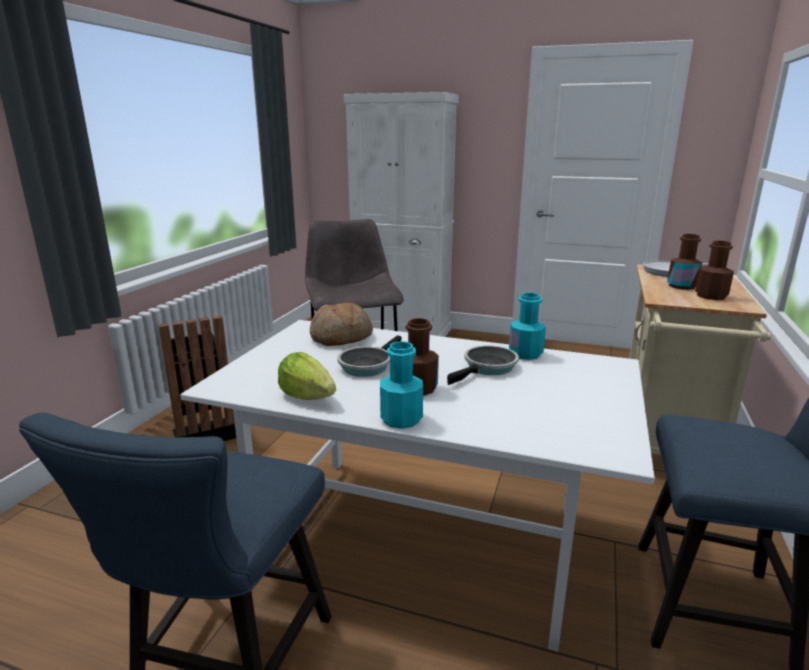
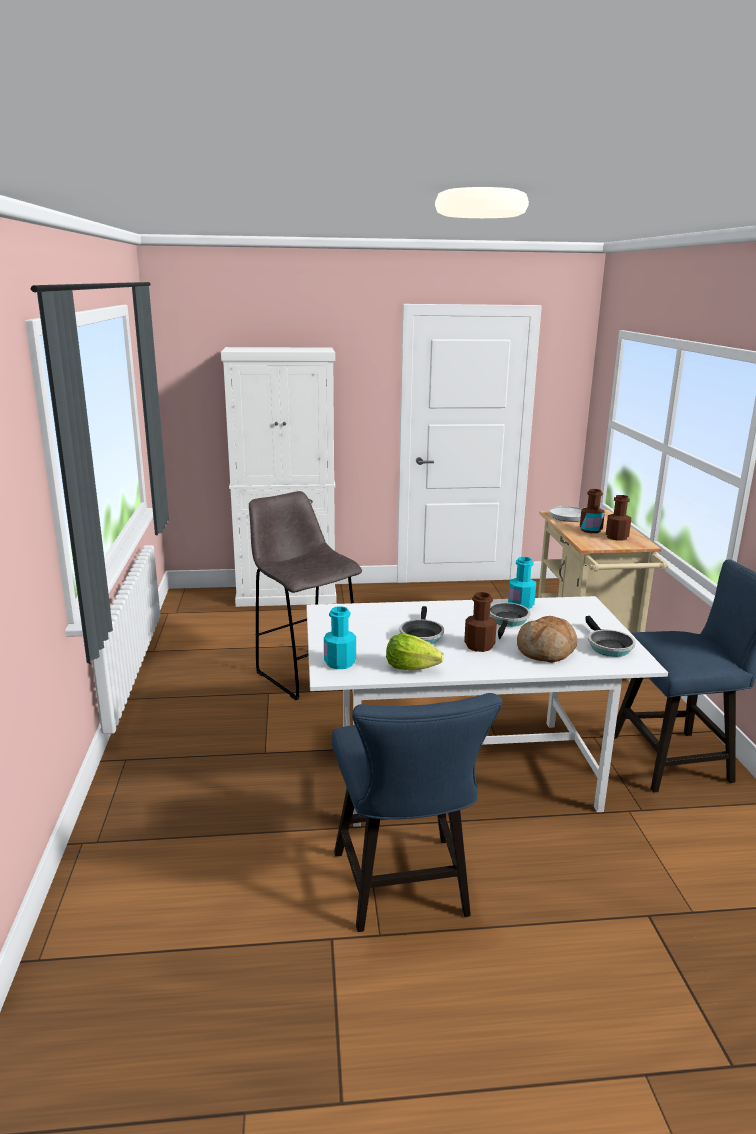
camera: 25 degrees left, 0 degrees up
(203, 432) = (185, 736): black trash can -> none
(341, 337) = (368, 615): bread -> bread (546, 651)
(401, 419) = (495, 669): turquoise bottle -> turquoise bottle (340, 663)
(590, 421) = (607, 646): none -> frying pan

